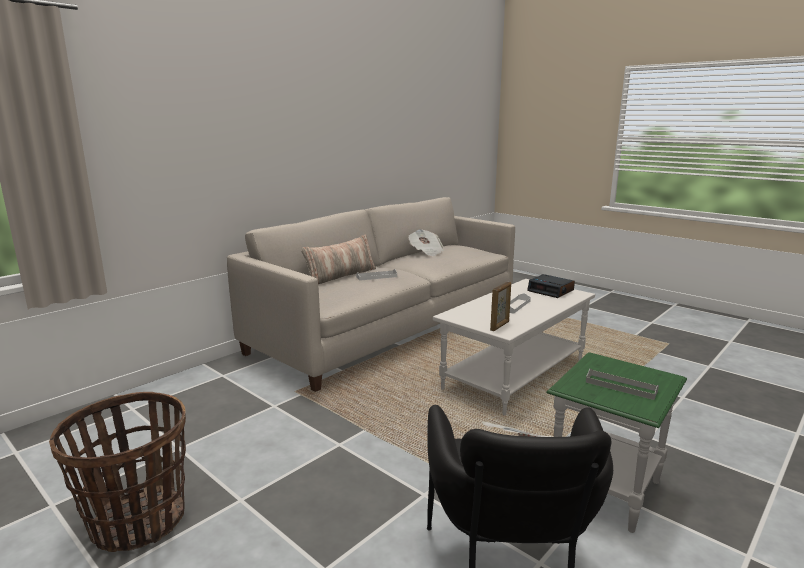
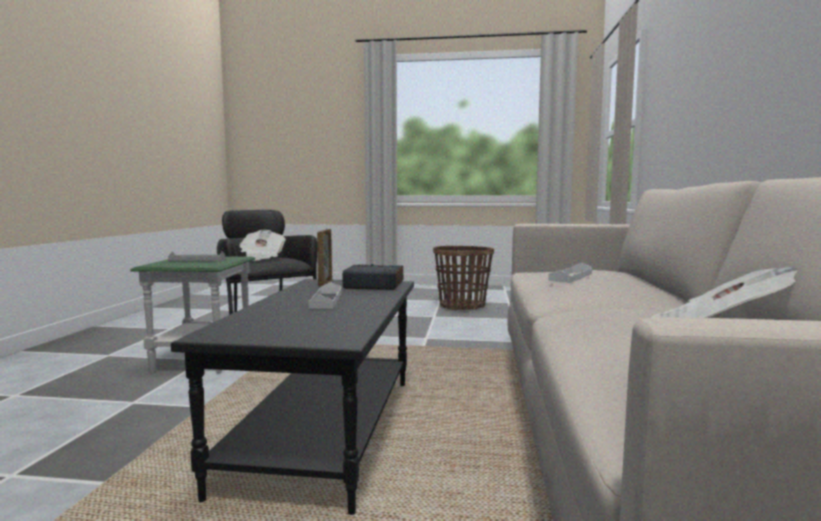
camera: 145 degrees right, 10 degrees down
(340, 276) = (624, 278): pillow -> none
(514, 374) = (328, 431): white coffee table -> black coffee table
(551, 291) = (278, 329): alarm clock -> alarm clock (373, 285)

